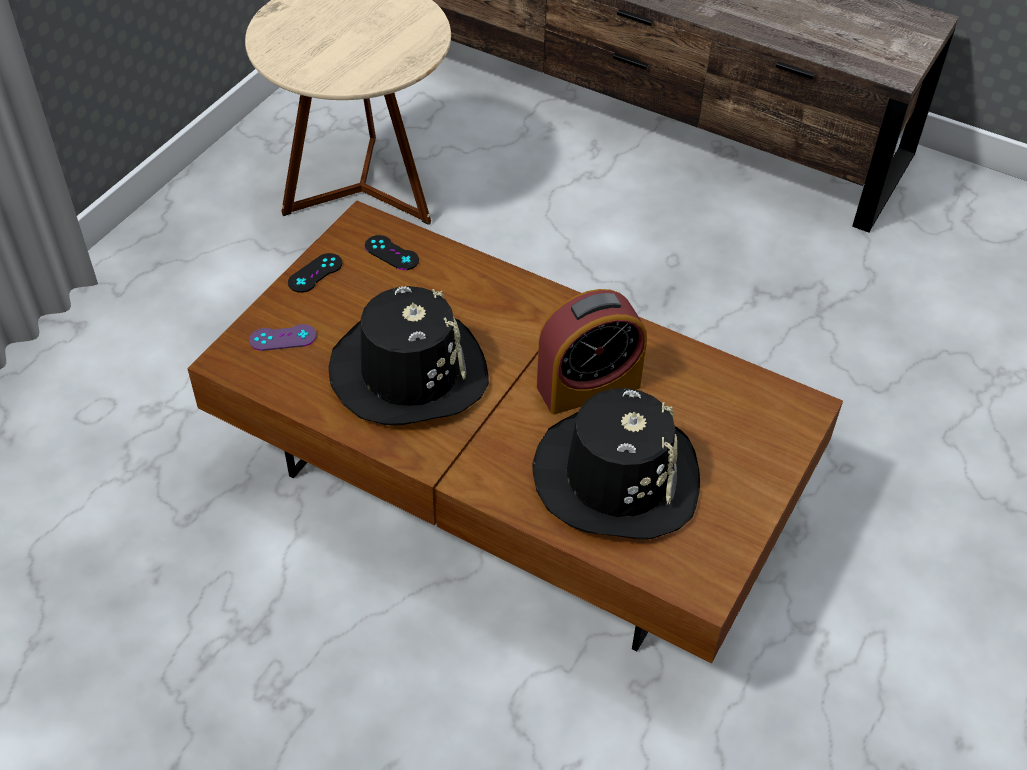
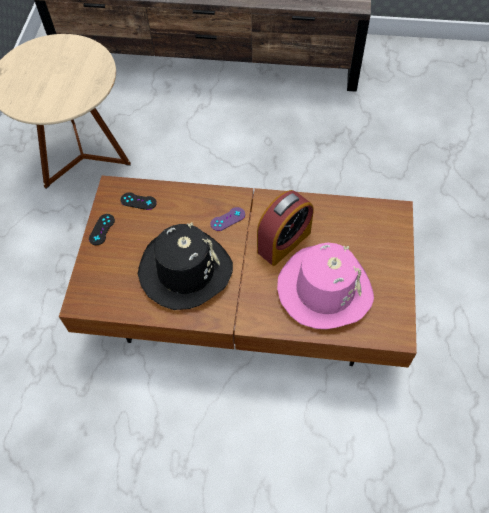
camera: 20 degrees left, 10 degrees up
(283, 338) = (104, 276): purple game controller -> purple game controller (227, 219)
(617, 476) = (324, 289): black hat -> pink hat

